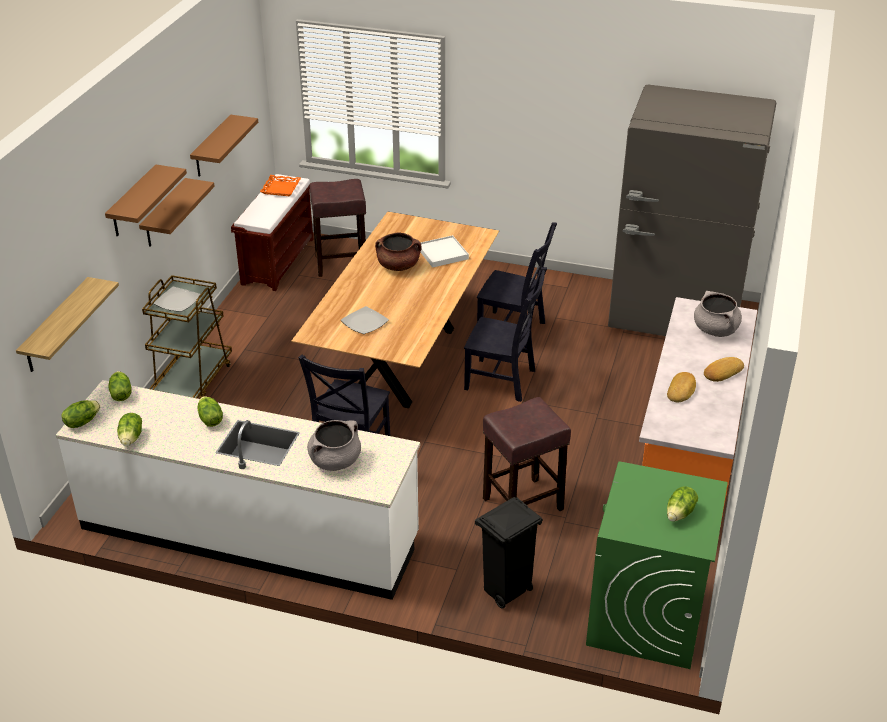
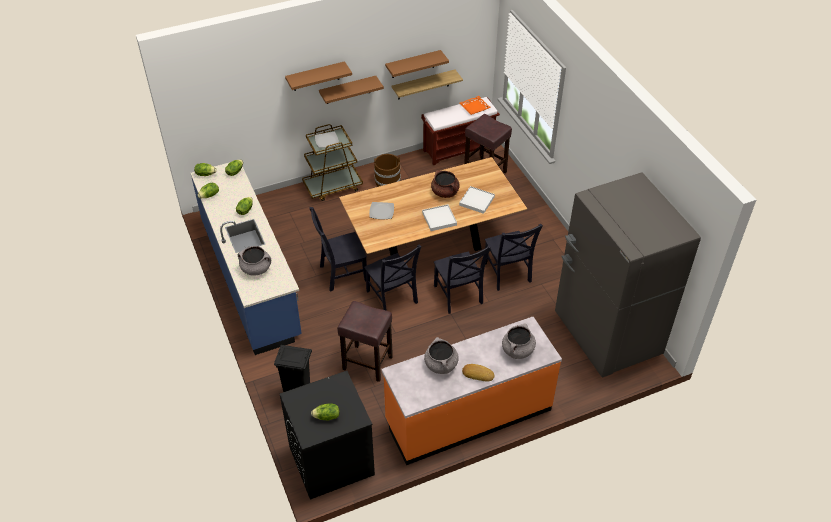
camera: 50 degrees right, 10 degrees up
(56, 326) = (225, 121): shelf -> shelf (423, 84)
(249, 335) = (387, 181): none -> brown bucket
(249, 533) = (251, 278): white counter -> blue counter
(435, 290) = (439, 219): none -> white tray
(444, 430) = (392, 298): none -> black chair
(646, 617) = (331, 461): green washing machine -> black washing machine
(681, 390) = (441, 365): bread -> grey cooking pot

